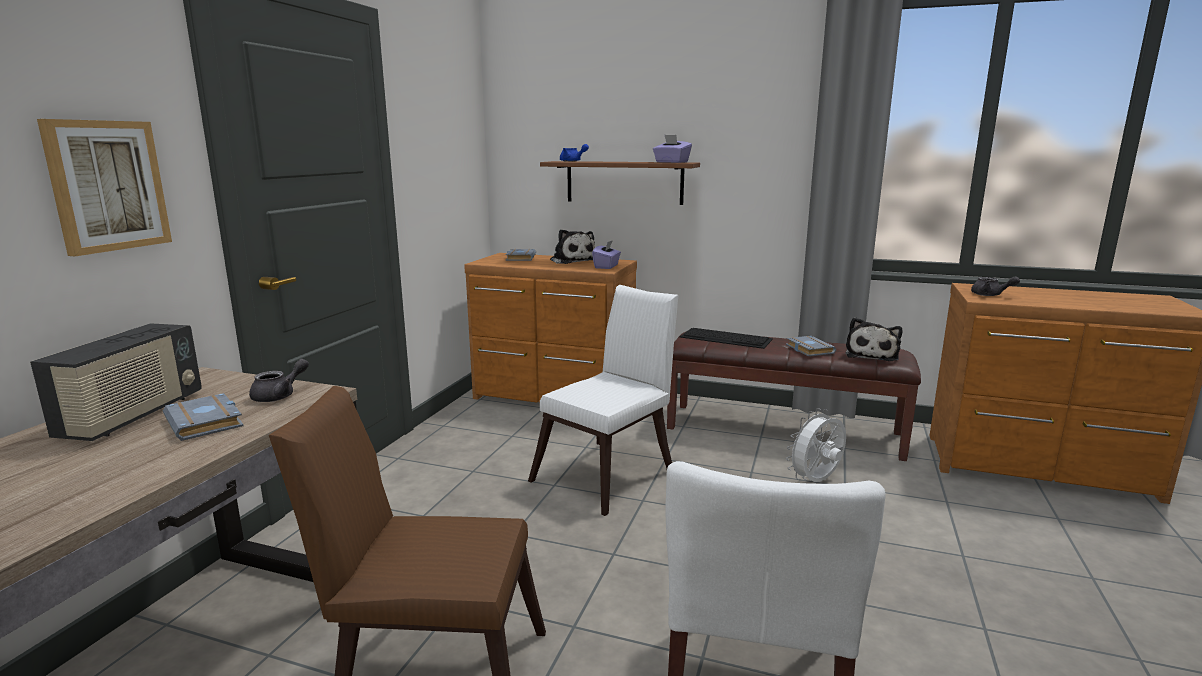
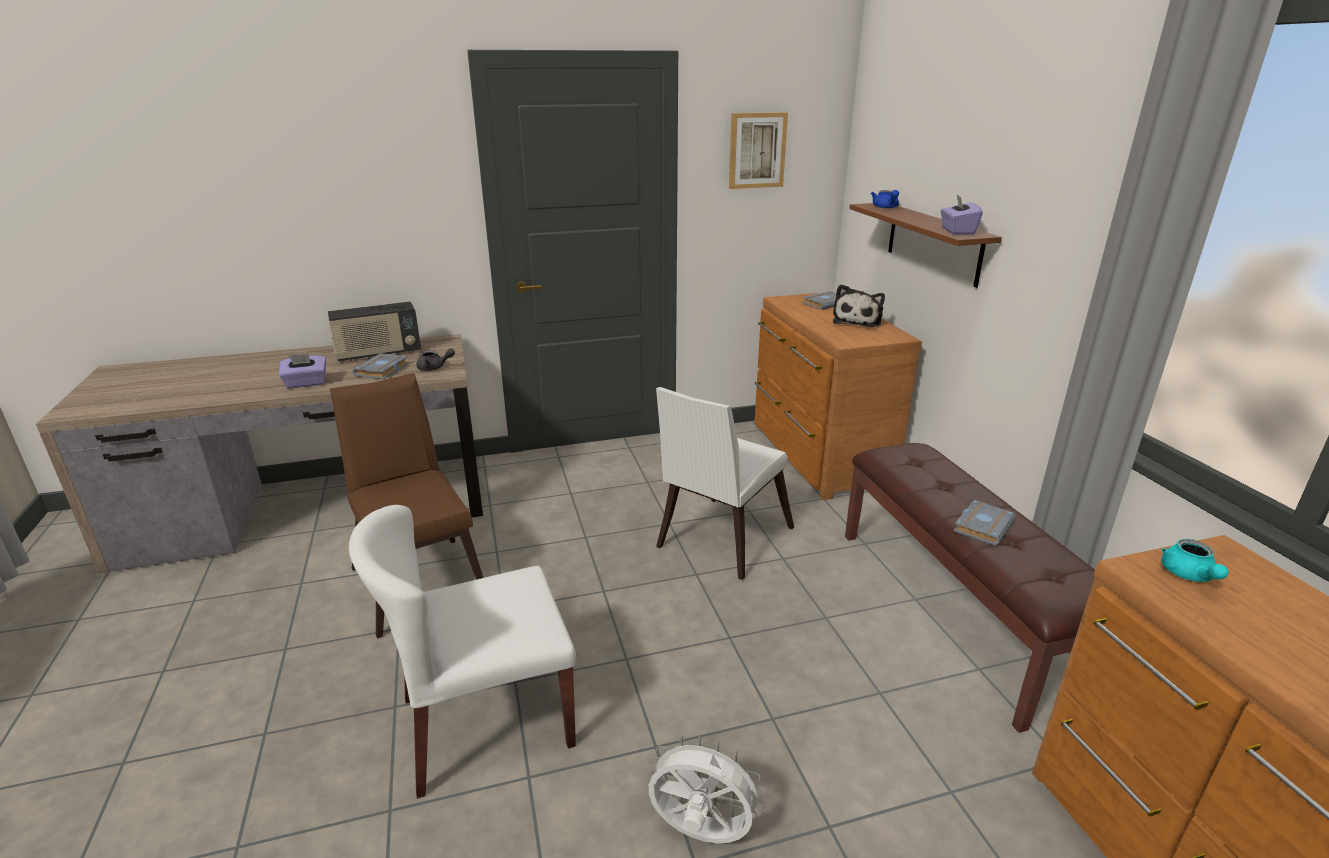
camera: 55 degrees right, 10 degrees up
(107, 186) = (404, 213): picture -> picture (756, 150)
(607, 266) = (862, 339): purple tissue box -> purple tissue box (306, 383)
(610, 473) = (719, 541): white chair -> white chair turned 120 degrees clockwise
(726, 338) = (931, 469): keyboard -> none
(816, 481) = (862, 668): white fan -> white fan (700, 834)
(871, 355) = (1044, 574): plush toy -> none
(990, 295) = (1188, 575): grey teapot -> turquoise teapot

